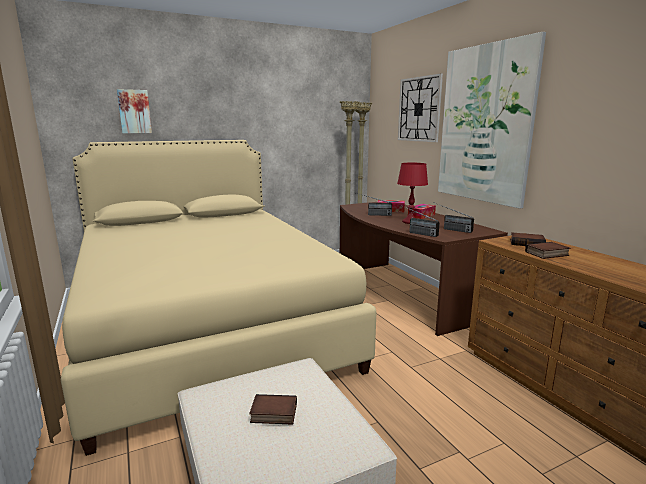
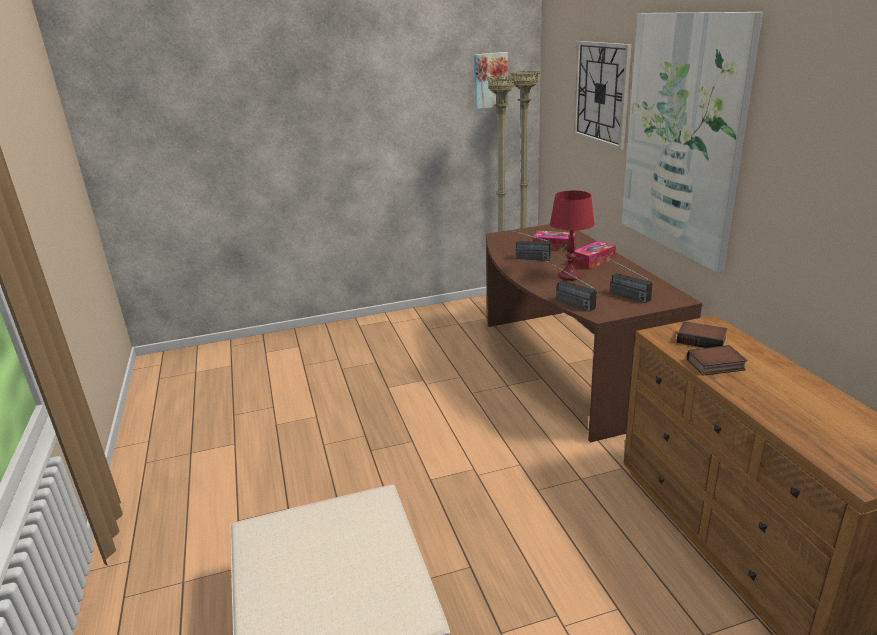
camera: 10 degrees right, 10 degrees up
(134, 111) = (194, 116): picture -> picture (490, 80)
(207, 326) = (295, 411): beige bed -> none
(273, 414) = (326, 563): book -> none

